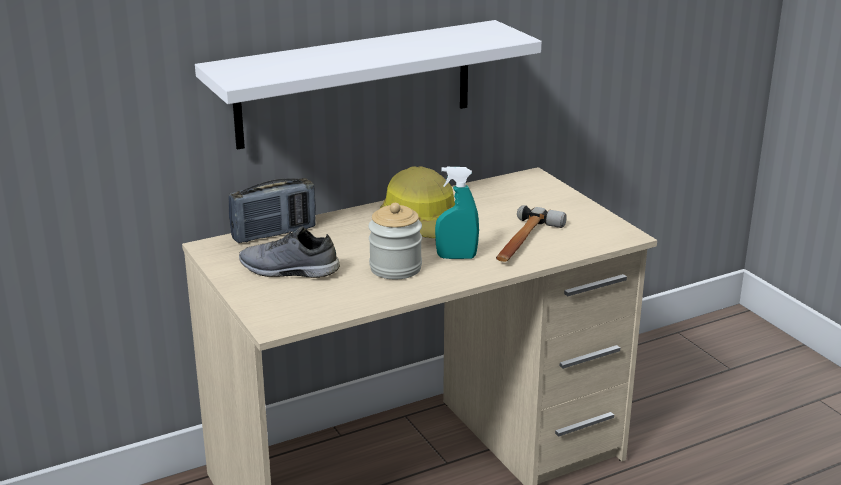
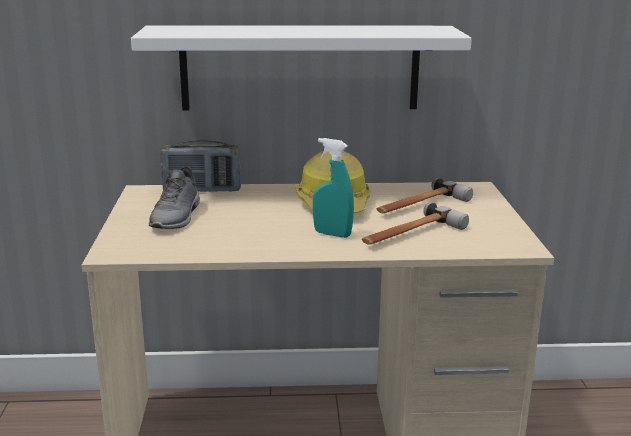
camera: 25 degrees right, 5 degrees down
(288, 270) = (177, 217): grey shoe -> grey shoe turned 120 degrees counterclockwise
(395, 268) = (267, 232): jar -> none
(502, 208) = (420, 206): none -> hammer

